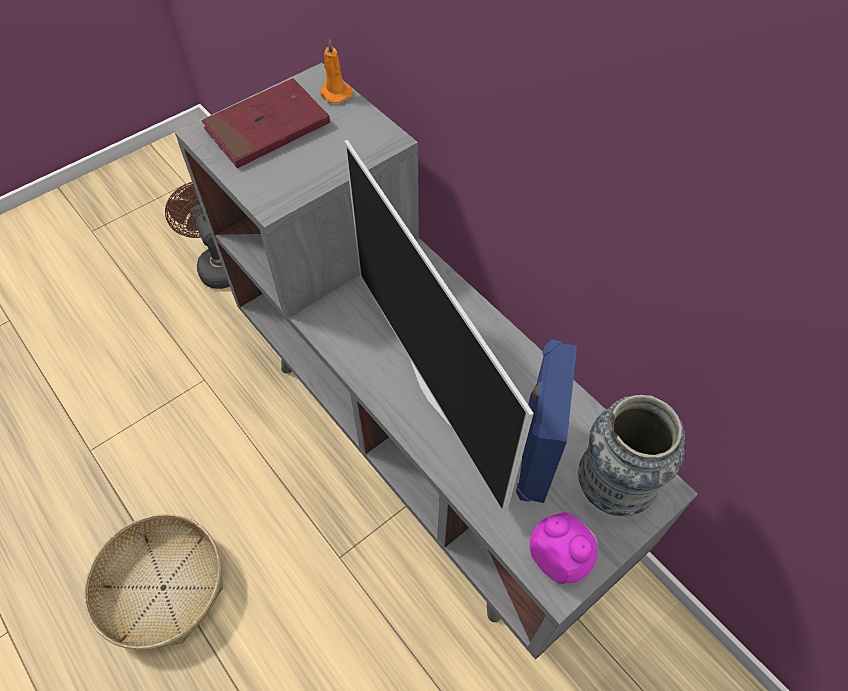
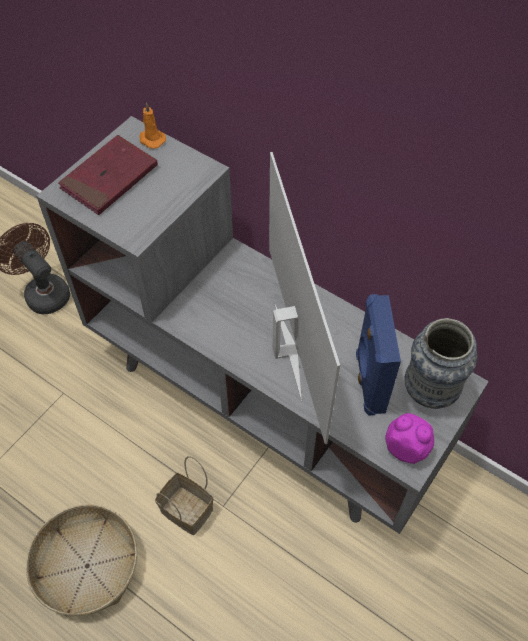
camera: 15 degrees left, 0 degrees up
(298, 552) = (188, 510): none -> basket
(437, 390) = (285, 351): television -> television turned 150 degrees counterclockwise

